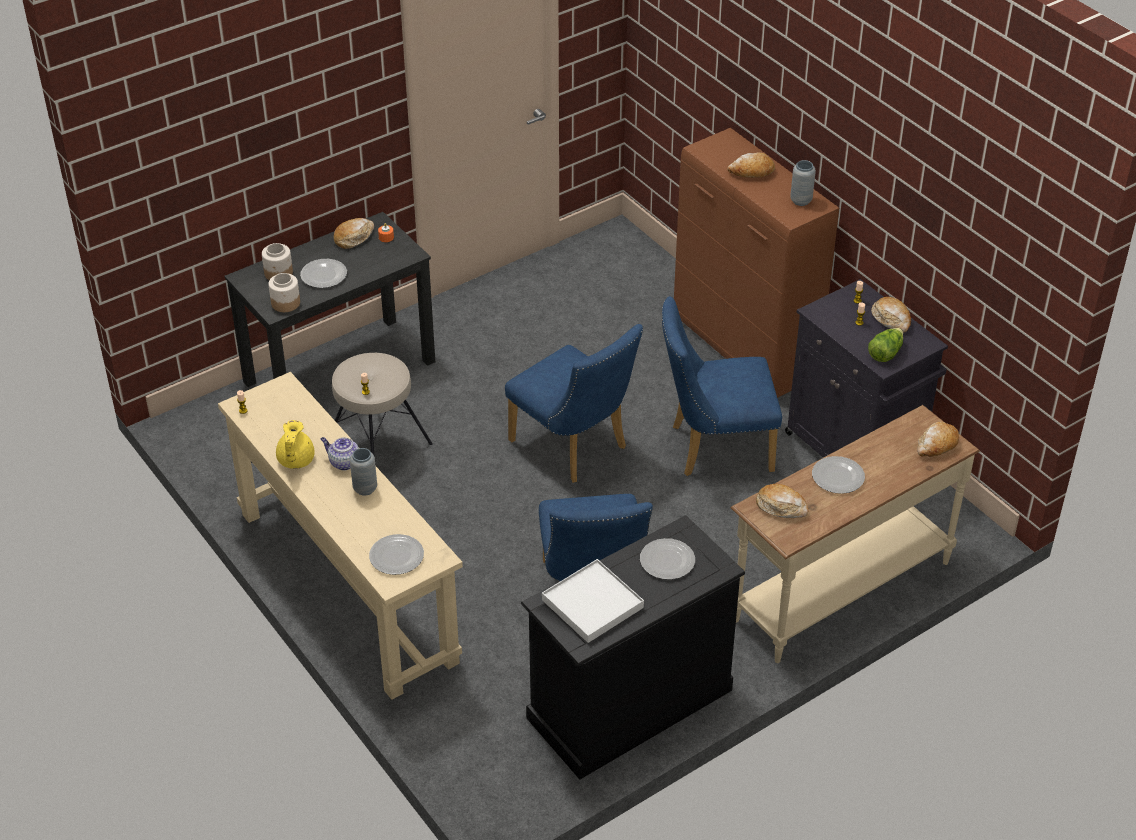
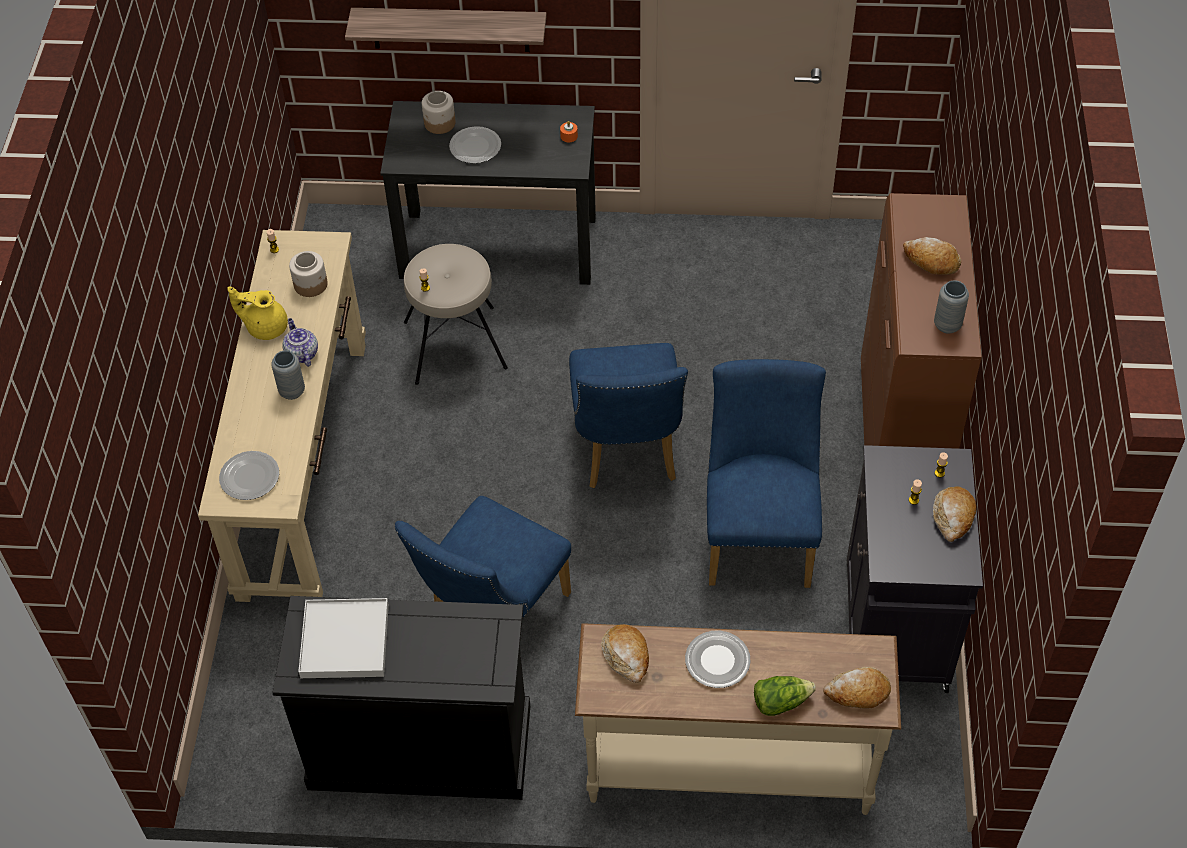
camera: 40 degrees right, 10 degrees up
(266, 186) = (450, 29): none -> shelf
(286, 303) = (415, 158): jar -> jar (311, 284)
(295, 461) = (265, 326): yellow teapot -> yellow teapot turned 60 degrees clockwise
(354, 237) = (540, 121): bread -> none
(668, 561) = (455, 643): plate -> none
(713, 447) = (759, 533): blue chair -> blue chair turned 60 degrees clockwise
(885, 353) = (904, 552): lettuce -> lettuce (780, 701)

